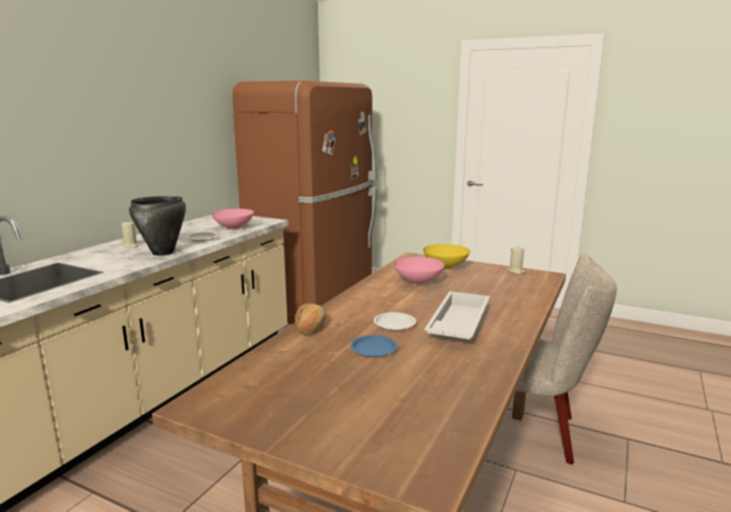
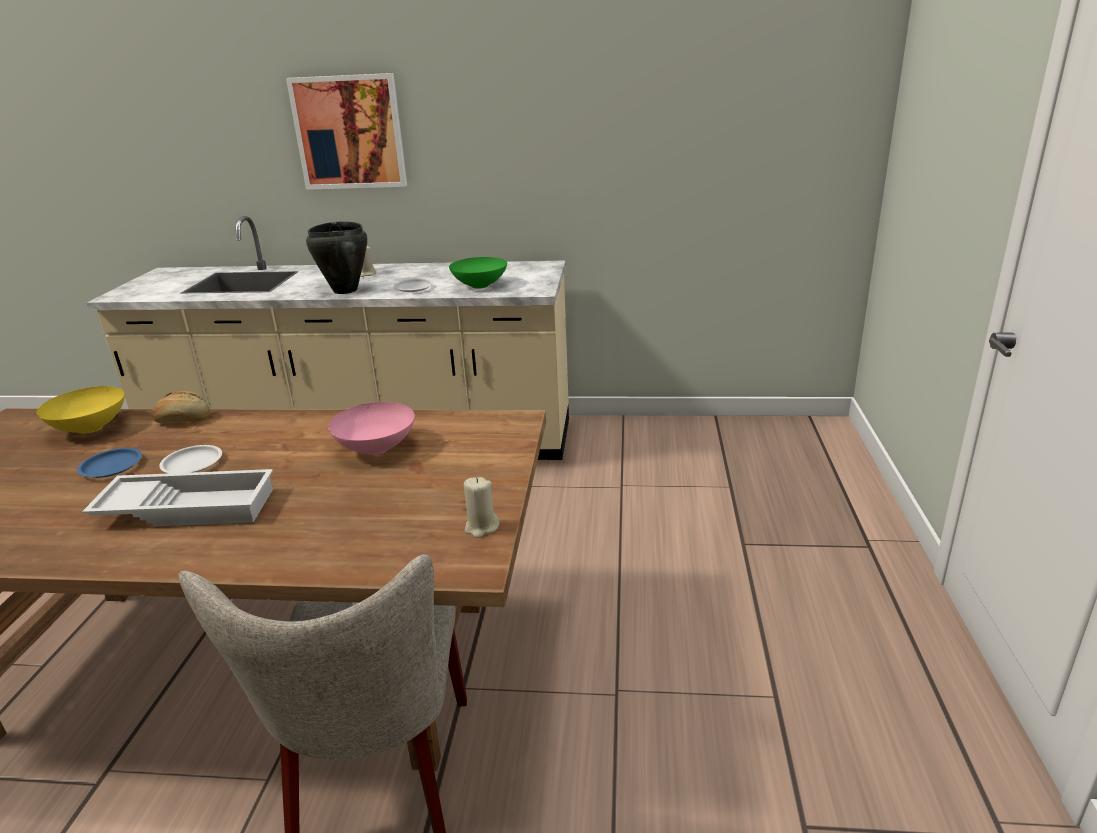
camera: 70 degrees right, 10 degrees up
(74, 129) = (349, 132): none -> picture
(234, 228) = (479, 286): pink bowl -> green bowl
(316, 302) = (703, 451): brown fridge -> none
(445, 266) = (473, 455): yellow bowl -> yellow bowl (92, 427)

